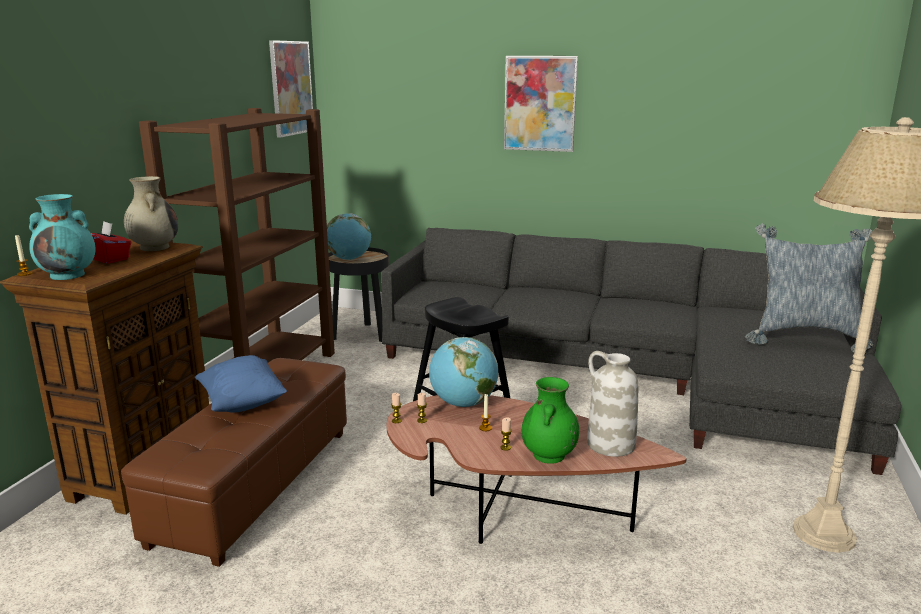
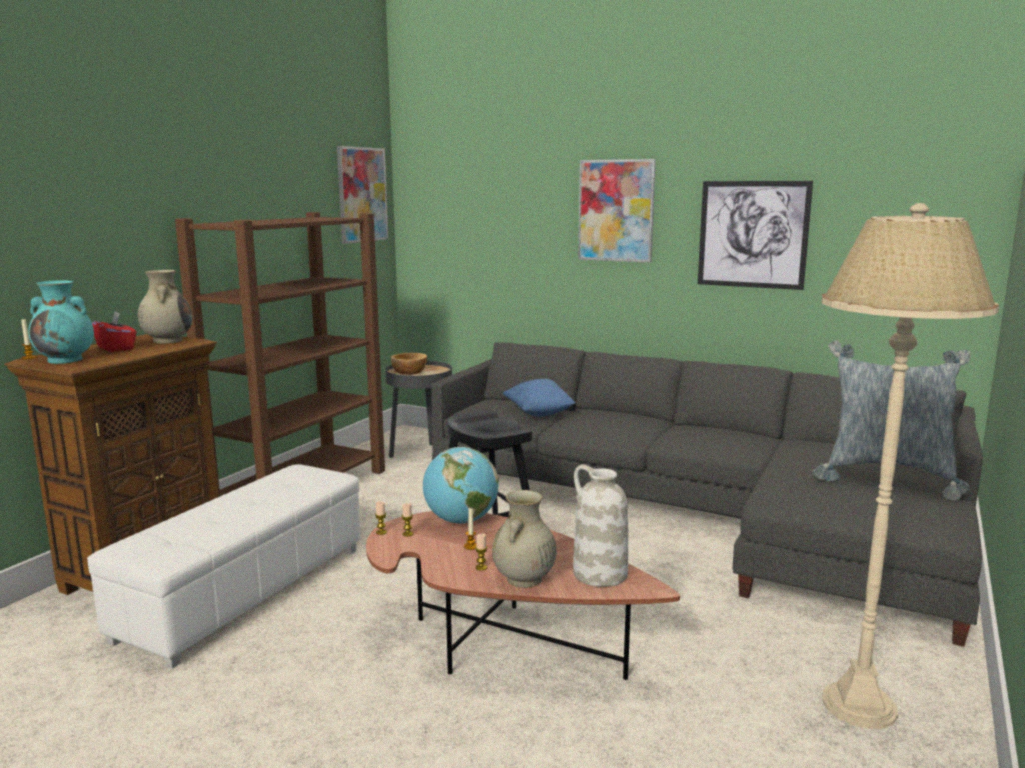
camera: 10 degrees right, 5 degrees down
(242, 403) = (235, 503): blue pillow -> blue pillow (538, 413)
(255, 483) = (245, 591): brown ottoman -> white ottoman
(349, 259) = (409, 372): globe -> bowl
(549, 456) = (524, 580): green vase -> beige vase
(666, 126) = (753, 234): none -> picture

